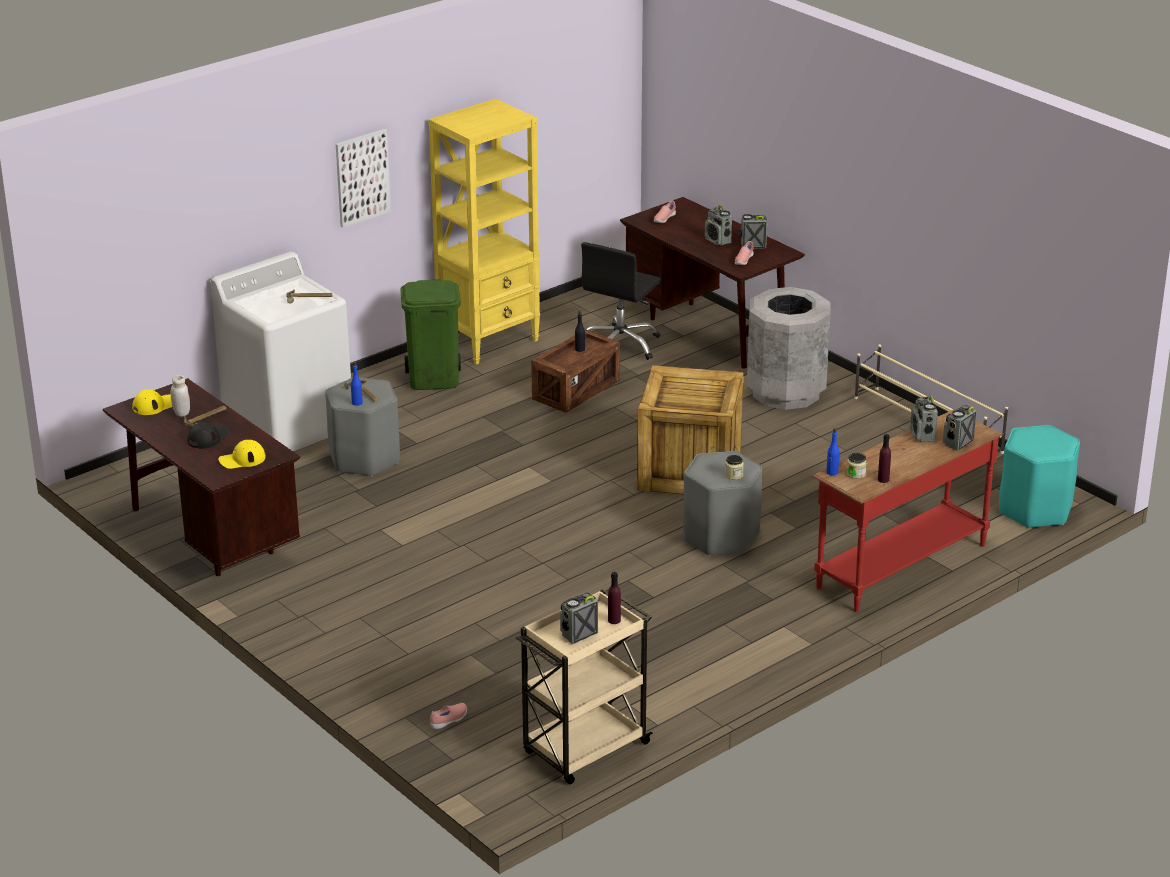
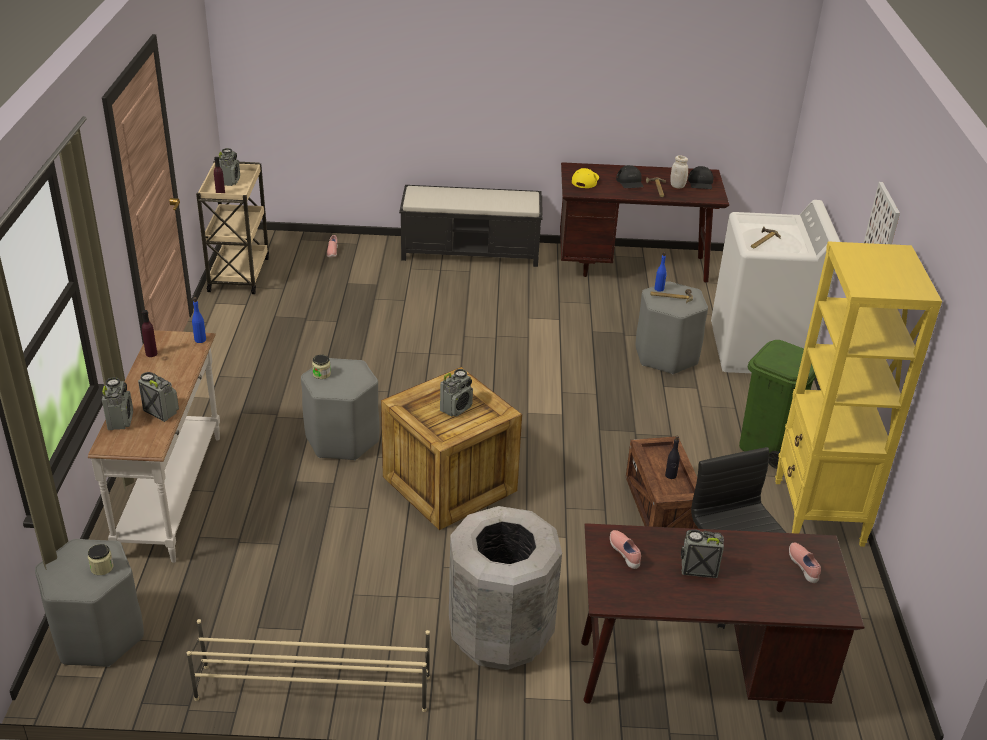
camera: 130 degrees right, 5 degrees up
(154, 405) = (700, 182): yellow cap -> black cap
(315, 637) = (471, 252): none -> black bench
(752, 245) = (657, 587): radio -> radio (456, 408)
(856, 474) = (179, 348): jar -> jar (102, 567)
(900, 565) = (173, 495): red console table -> white console table
(1035, 510) = (98, 635): turquoise stool -> grey stool

